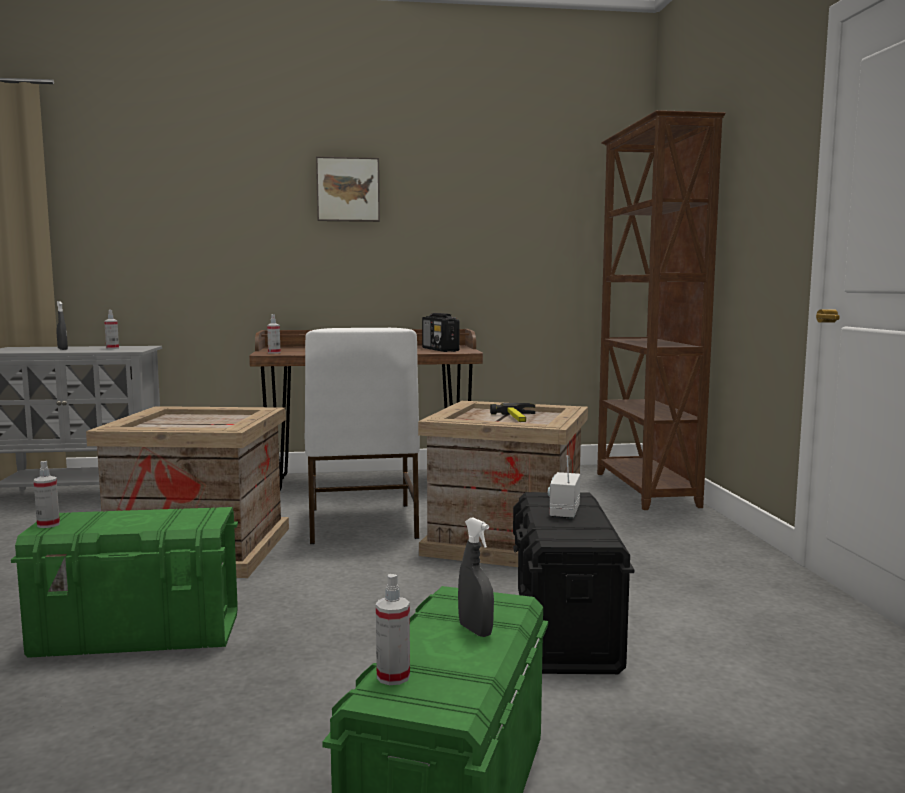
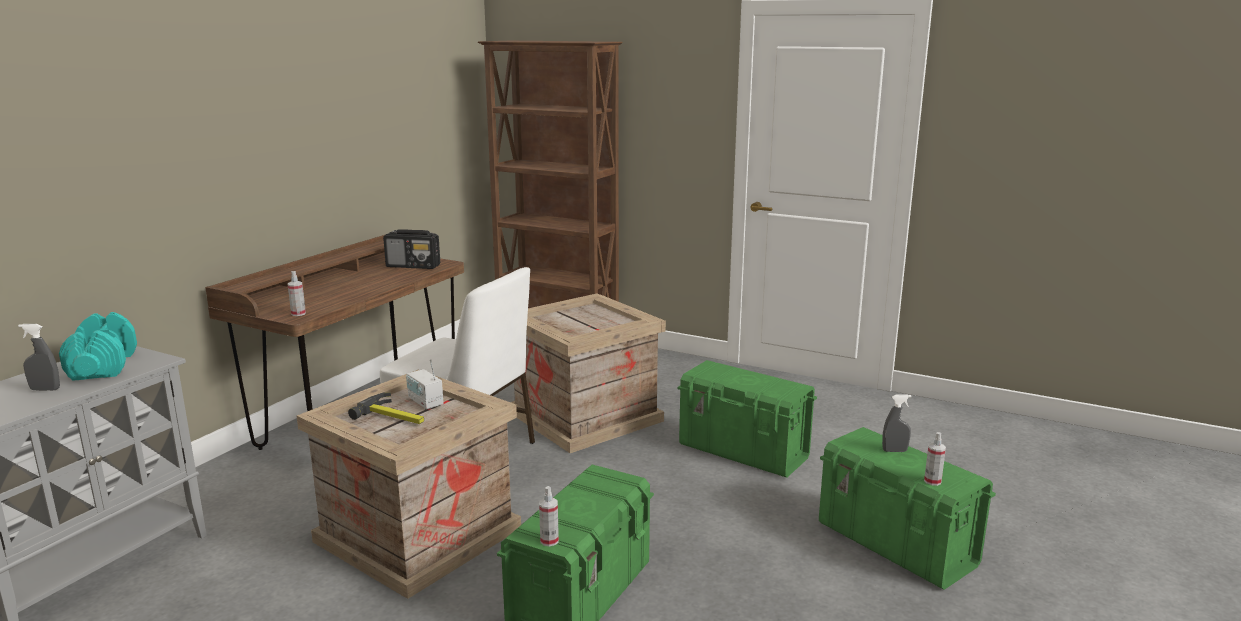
camera: 55 degrees left, 10 degrees up
(112, 348) = (102, 366): spray bottle -> turquoise dumbbell
(348, 190) = (267, 102): picture -> none
(518, 418) = (592, 319): hammer -> hammer (394, 416)
(564, 512) = (738, 378): radio -> radio (425, 402)
(565, 630) = (743, 451): black storage box -> green storage box

